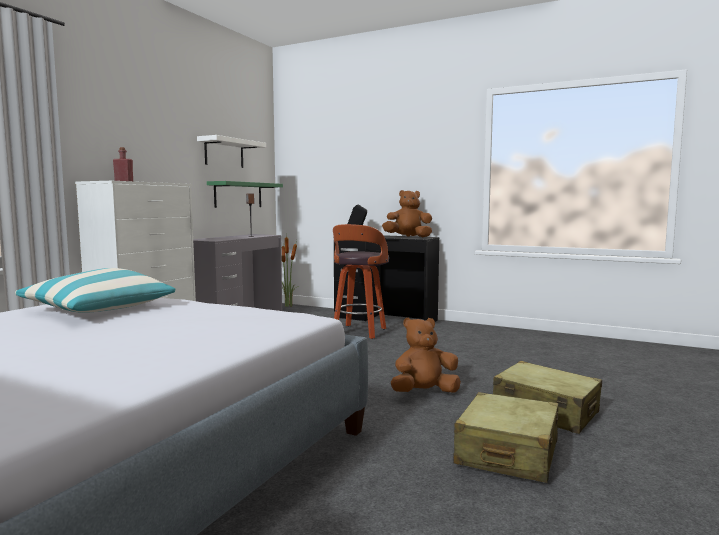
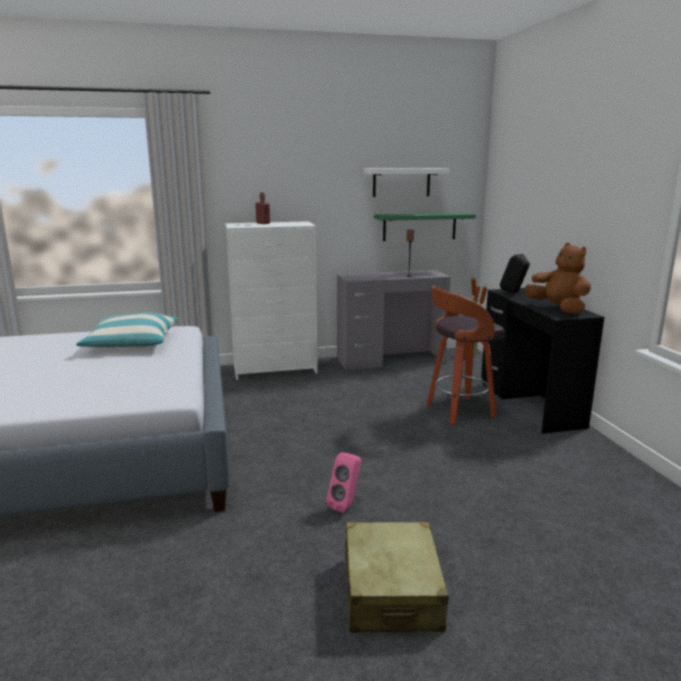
camera: 50 degrees right, 10 degrees up
(424, 392) = (346, 505): brown plush toy -> pink speaker
(507, 453) = (255, 599): beige suitcase -> none

